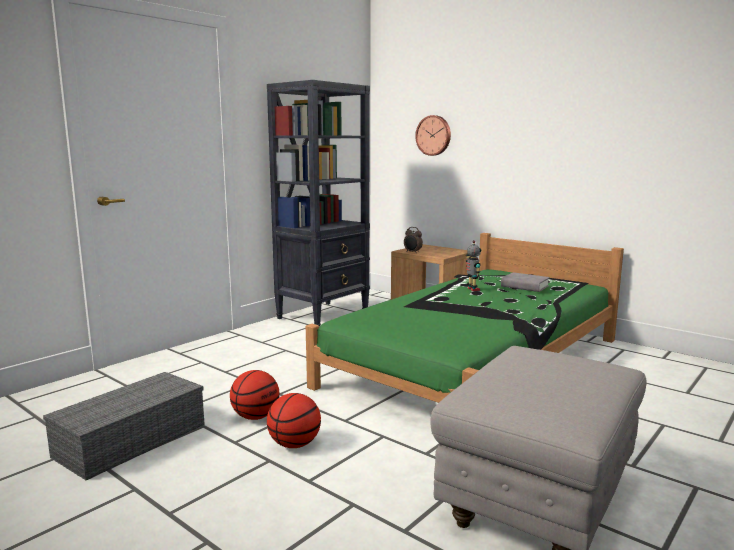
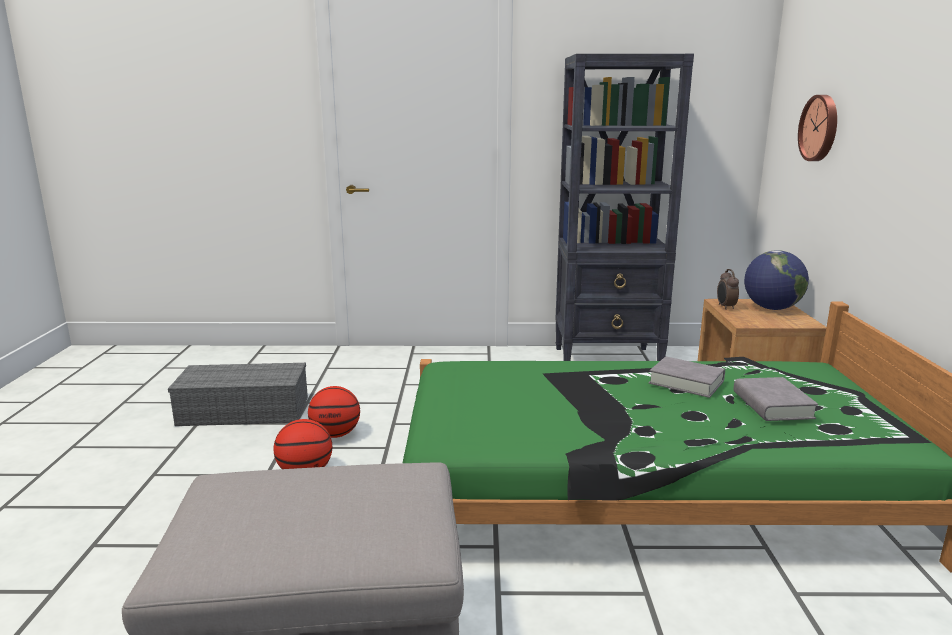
camera: 50 degrees right, 5 degrees up
(431, 248) = (771, 308): none -> globe
(472, 289) = (686, 382): toy robot -> grey book

